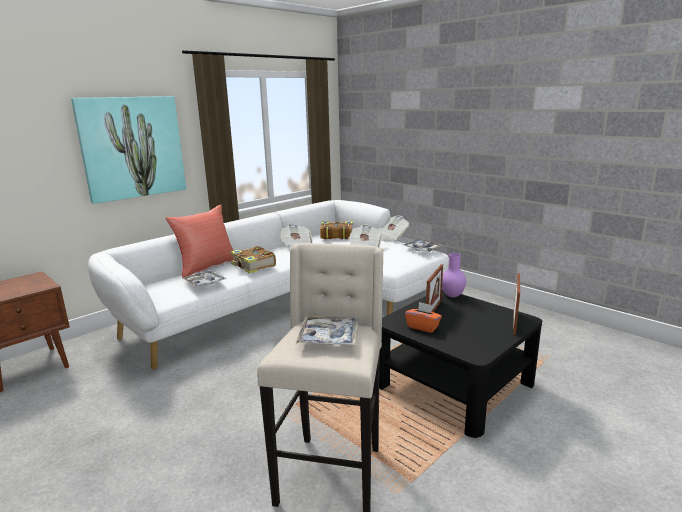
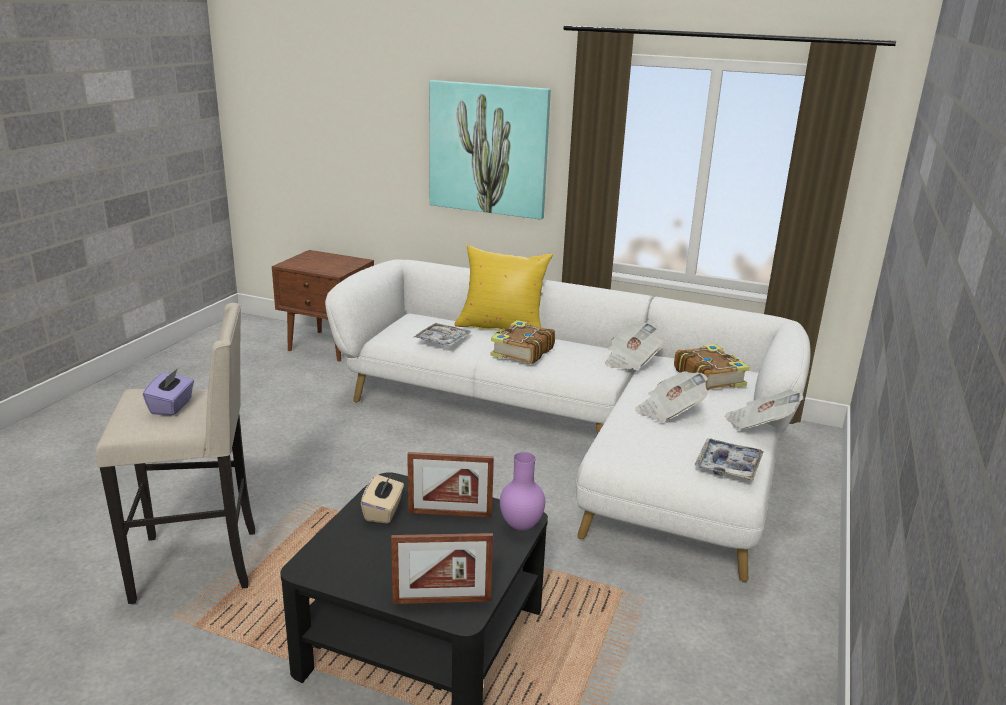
camera: 65 degrees right, 5 degrees up
(207, 266) = (502, 327): red pillow -> yellow pillow
(329, 337) = (172, 406): tray -> purple tissue box
(423, 327) = (383, 511): orange tissue box -> beige tissue box

